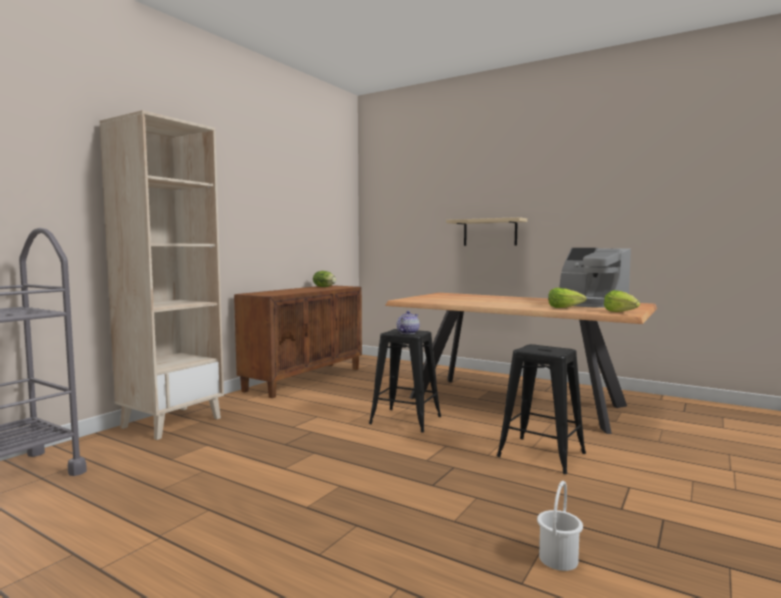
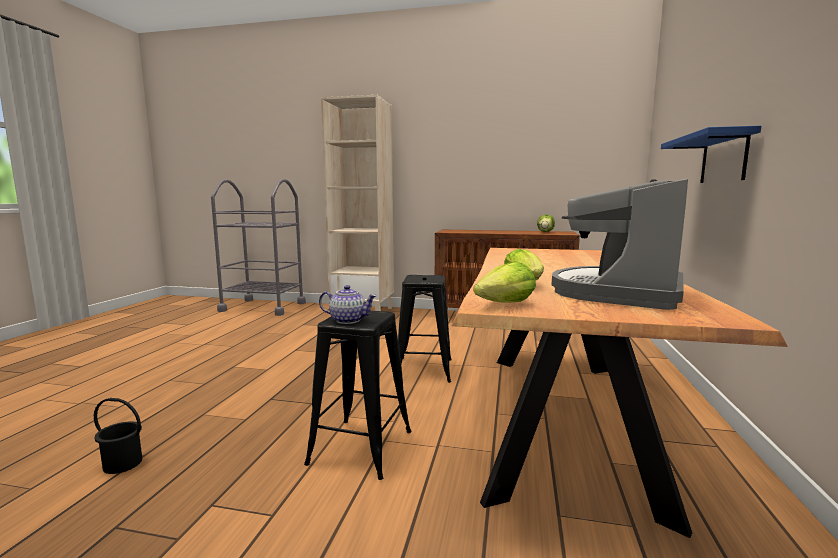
camera: 70 degrees right, 5 degrees up
(407, 333) = (420, 278): teapot -> teapot (348, 320)
(490, 232) = (723, 158): beige shelf -> blue shelf
(559, 559) = (122, 464): white bucket -> black bucket

